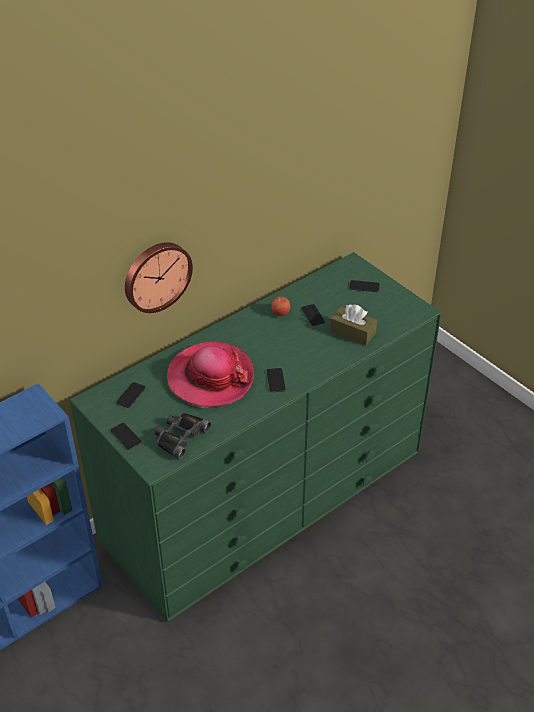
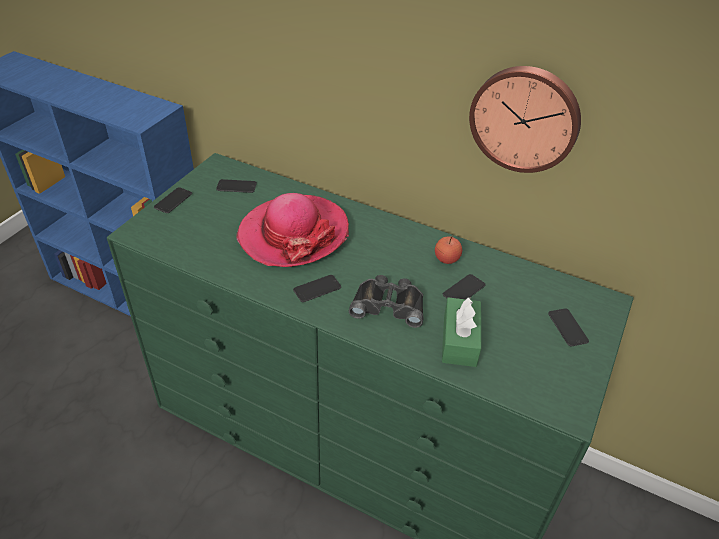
camera: 65 degrees right, 0 degrees up
(156, 275) = (328, 90): wall clock -> wall clock (525, 118)
(180, 436) = (186, 238): black binoculars -> black binoculars (388, 305)
(352, 332) = (459, 340): brown tissue box -> green tissue box

